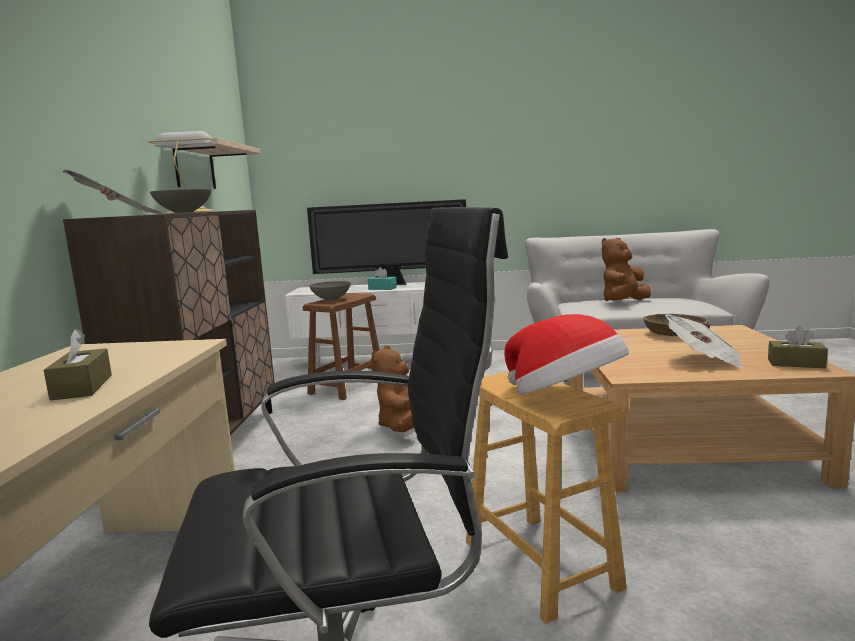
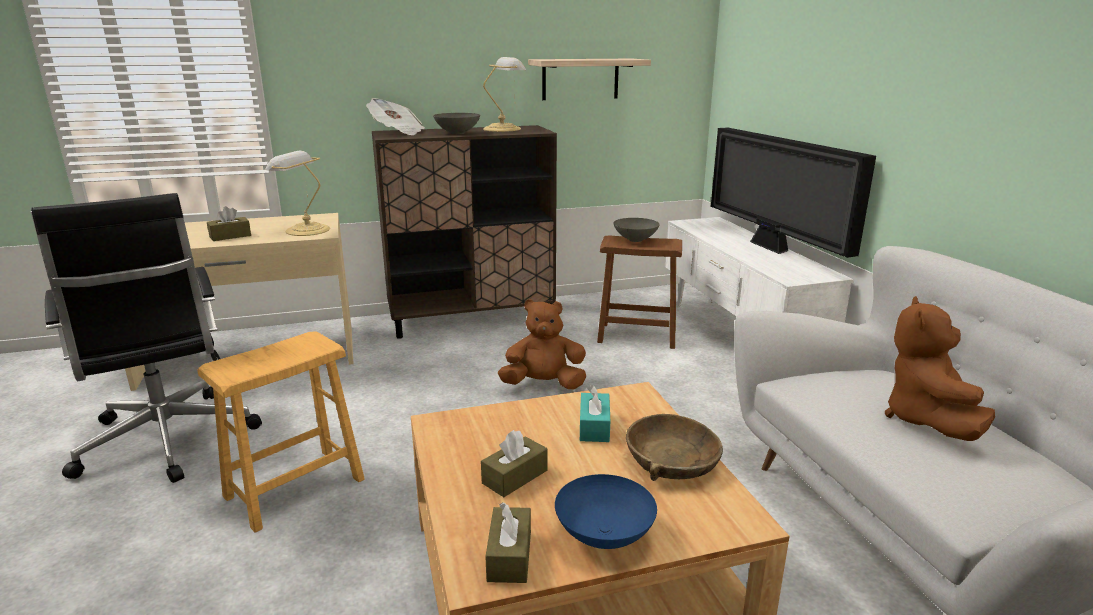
camera: 70 degrees right, 10 degrees up
(147, 352) = (305, 230): none -> table lamp
(382, 288) = (737, 248): turquoise tissue box -> turquoise tissue box (594, 427)
(565, 397) = (252, 366): hat -> none
(623, 302) = (926, 420): brown plush toy -> brown plush toy turned 105 degrees counterclockwise
(704, 360) = (515, 477): newspaper -> brown tissue box
(762, 347) = (605, 536): none -> blue bowl

